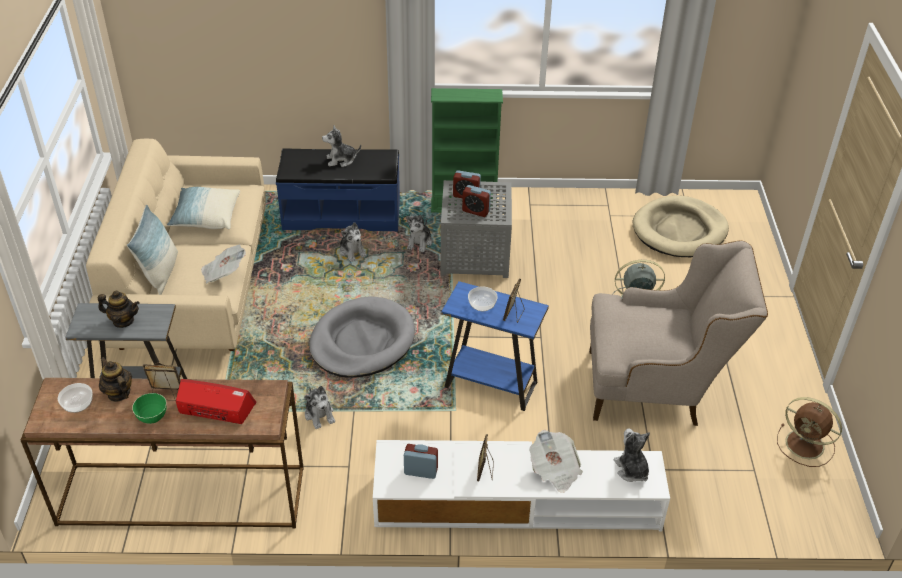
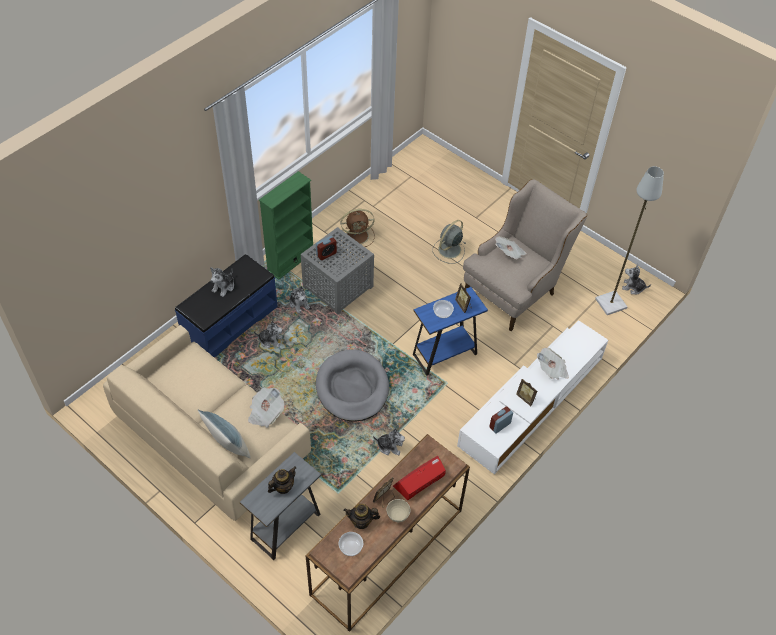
camera: 50 degrees left, 10 degrees up
(152, 417) = (398, 515): green bowl -> beige bowl
(206, 217) = (199, 389): pillow -> none
(476, 211) = (345, 260): alarm clock -> none
(631, 469) = (579, 340): plush toy -> plush toy (633, 287)
(653, 319) = (509, 254): none -> newspaper
(679, 230) = (417, 189): beige dog bed -> none
(760, 488) = (611, 303): none -> grey floor lamp
(806, 445) = (603, 265): brown fan -> brown fan (358, 236)

